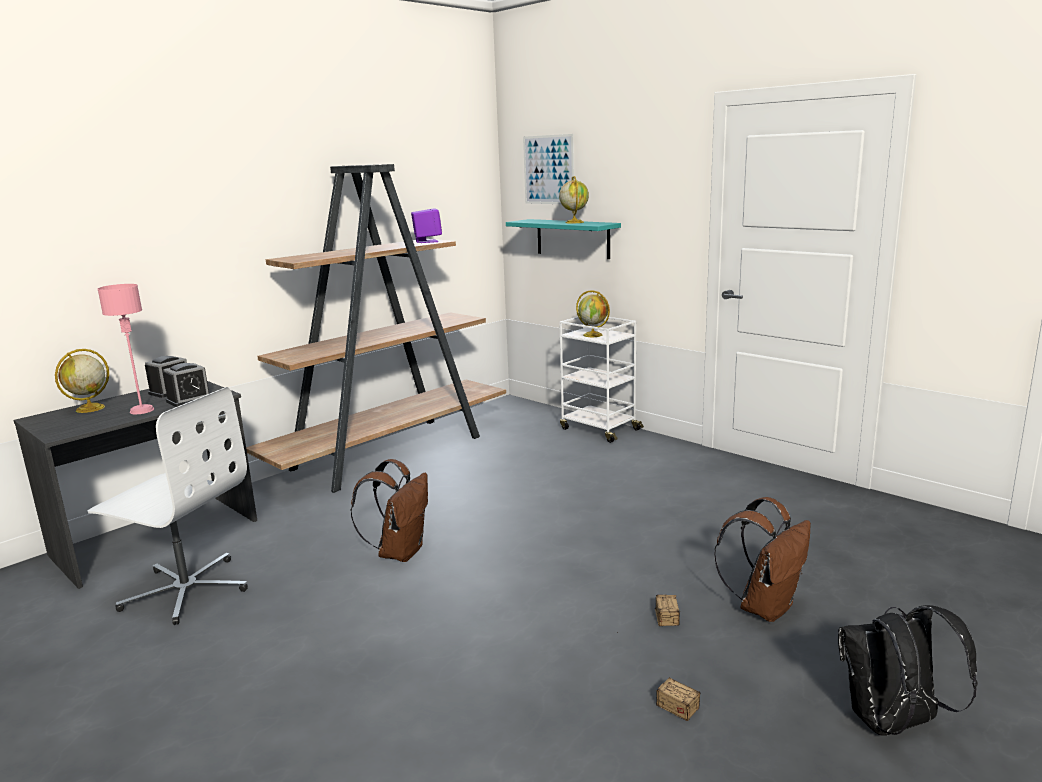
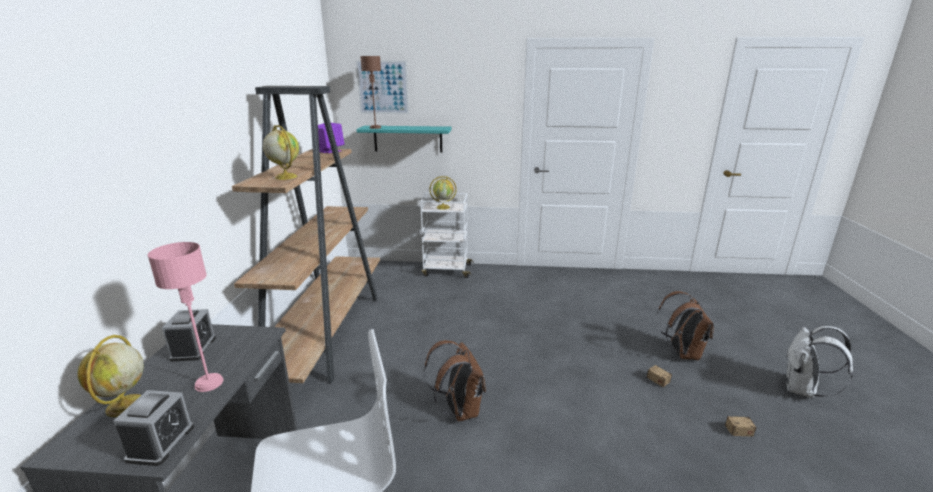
camera: 40 degrees left, 5 degrees up
(189, 399) = (241, 351): alarm clock -> alarm clock (161, 443)
(529, 221) = (375, 127): none -> brown table lamp
(574, 222) = (416, 127): globe -> globe (285, 177)
(892, 724) = (802, 390): black backpack -> white backpack

